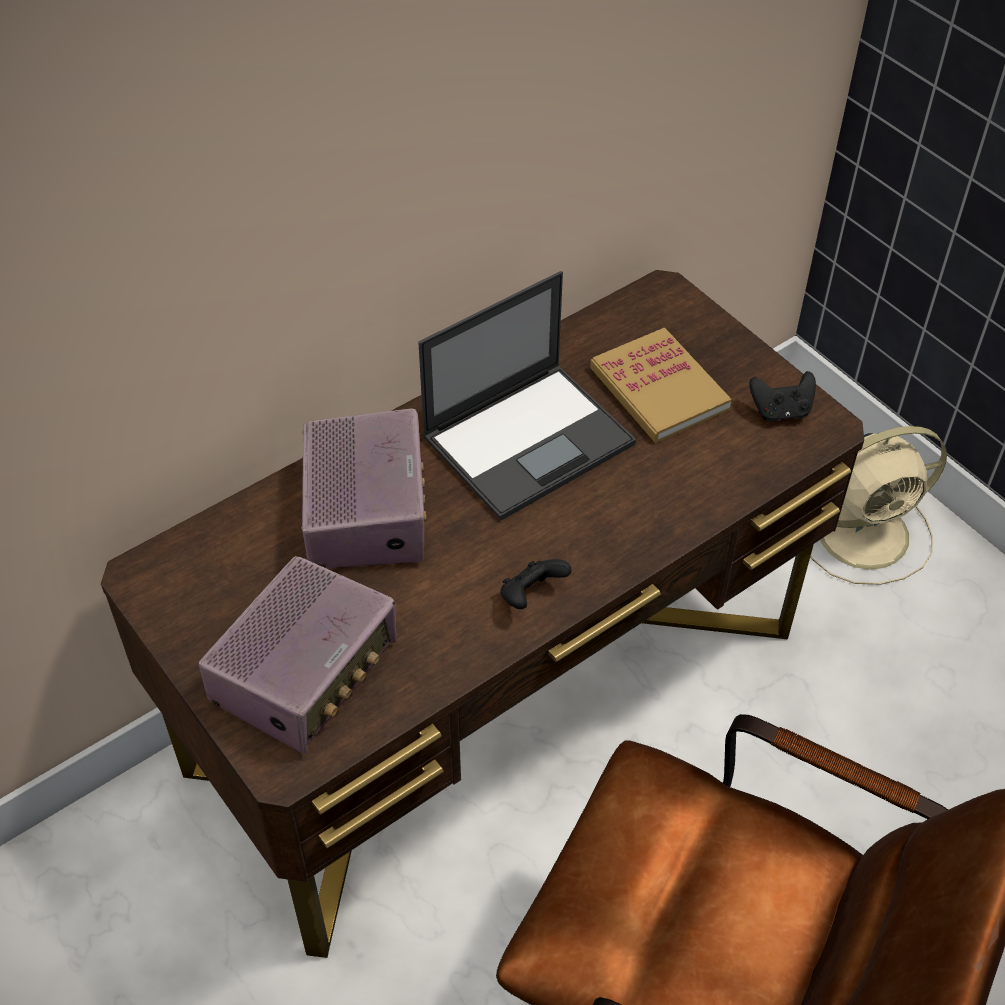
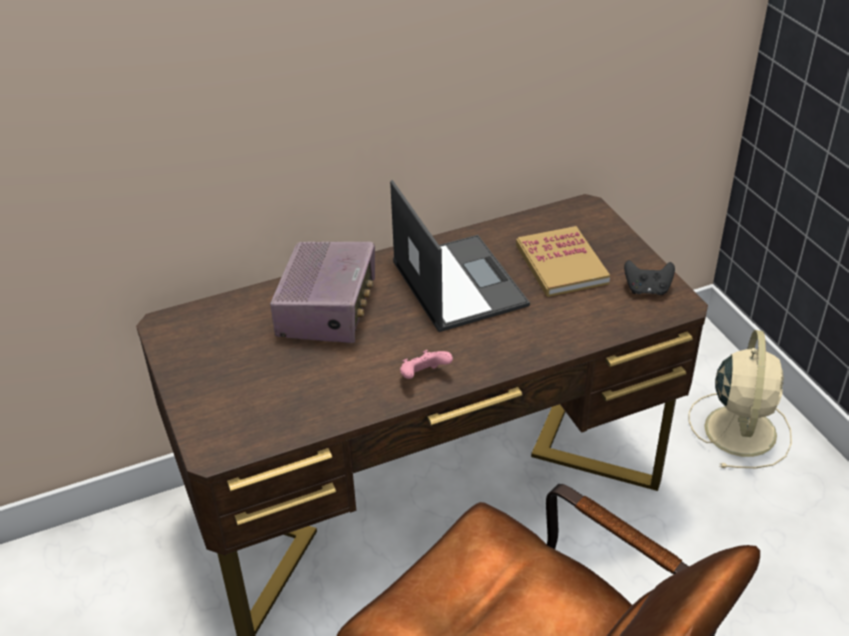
camera: 15 degrees right, 10 degrees down
(306, 672) = (250, 398): radio -> none
(530, 439) = (457, 282): laptop -> laptop turned 90 degrees counterclockwise
(531, 596) = (423, 377): black game controller -> pink game controller
(867, 532) = (740, 428): beige fan -> beige fan turned 75 degrees counterclockwise

